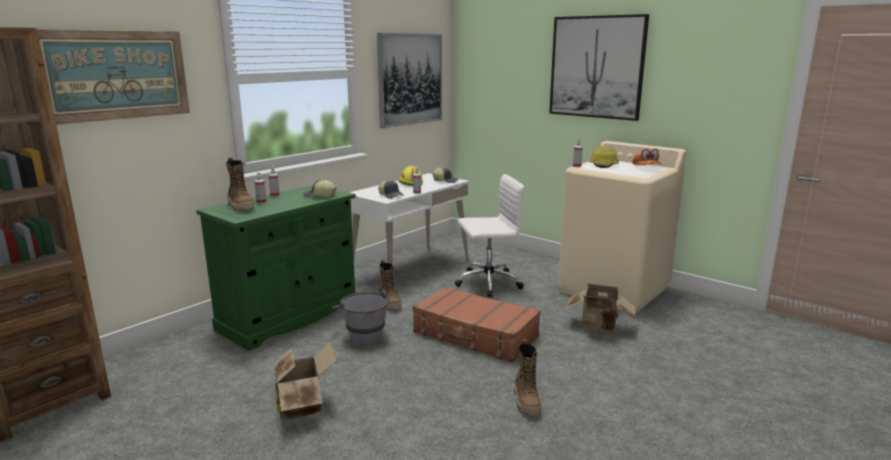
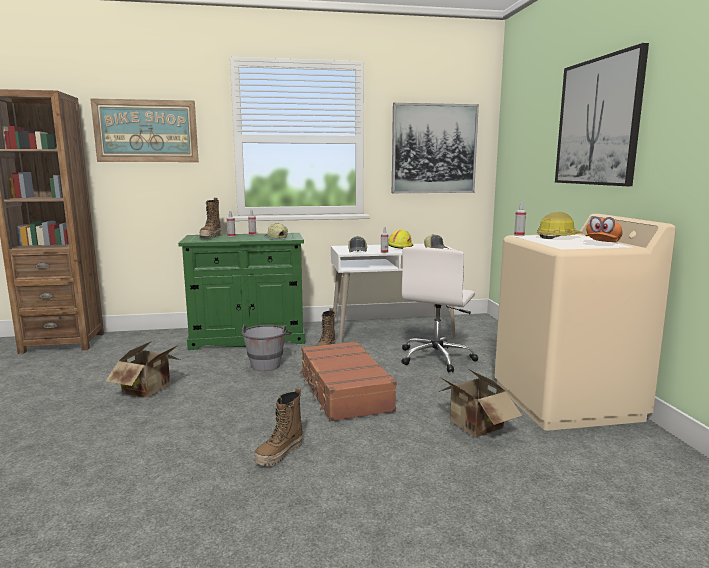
camera: 40 degrees right, 5 degrees down
(487, 283) = (436, 358): white office chair -> white office chair turned 90 degrees clockwise

